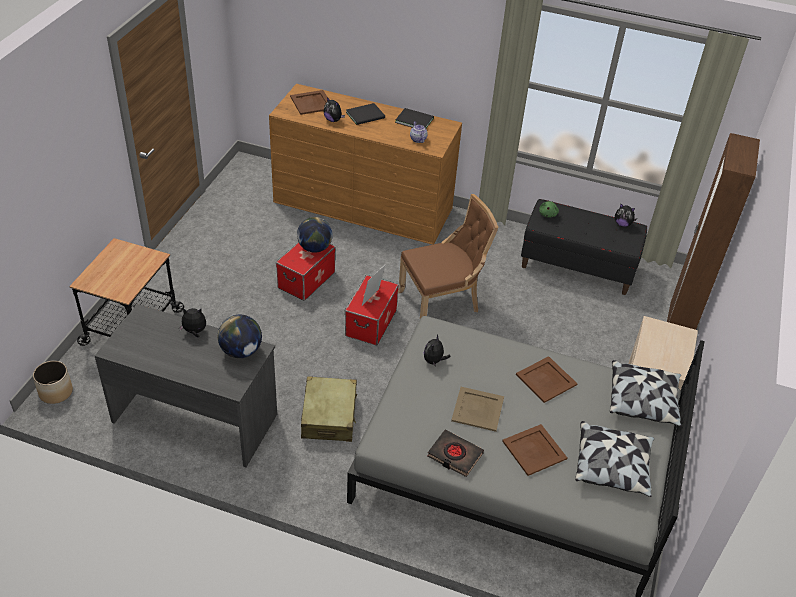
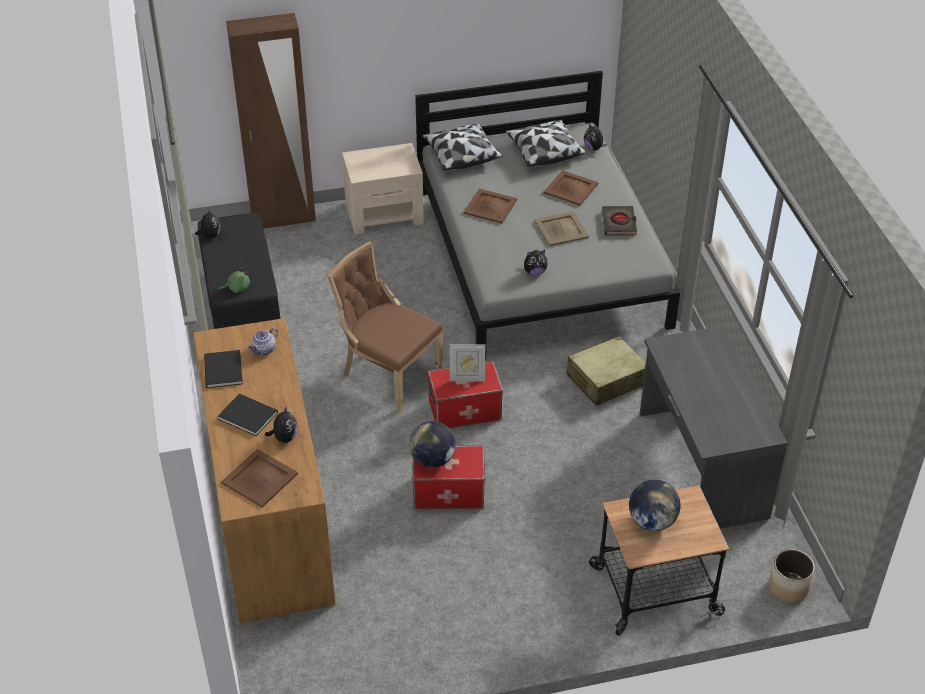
camera: 120 degrees left, 0 degrees up
(194, 332) = (688, 396): plush toy -> plush toy (594, 148)
(241, 351) = (674, 354): globe -> globe (652, 521)

